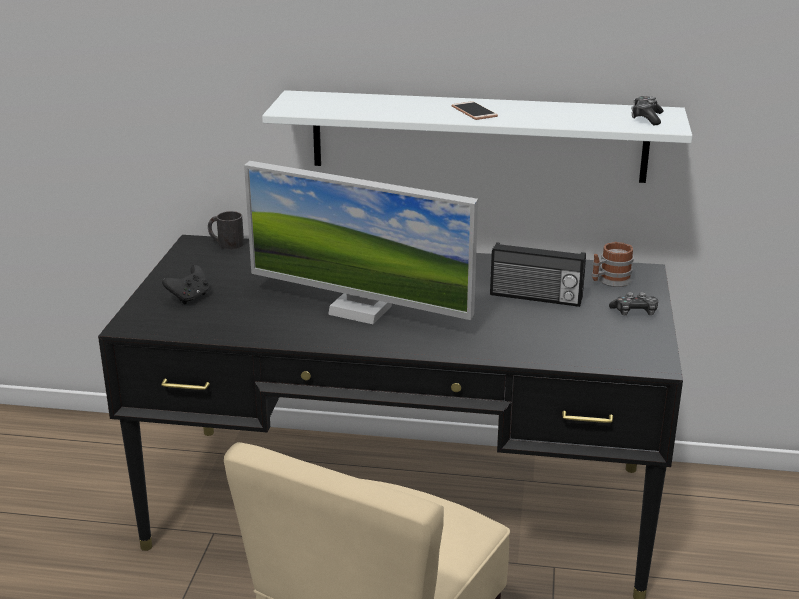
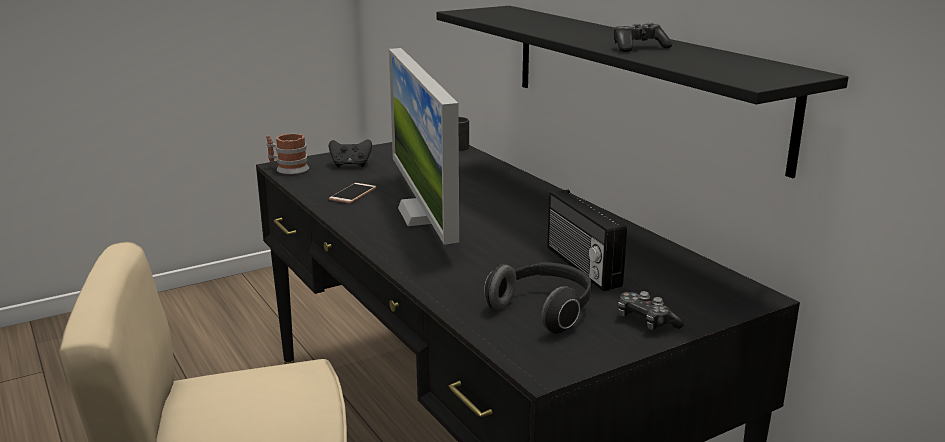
camera: 50 degrees right, 5 degrees down
(474, 112) = (596, 37): phone -> phone (353, 194)
(478, 136) = (638, 79): white shelf -> black shelf
(581, 334) = (544, 310): none -> headphones
(610, 281) = (691, 287): mug -> mug (287, 169)
(646, 118) = (755, 71): game controller -> game controller (638, 48)

